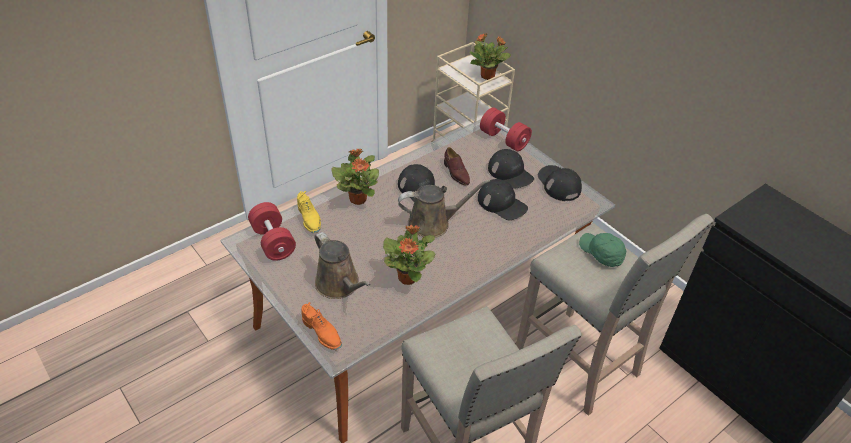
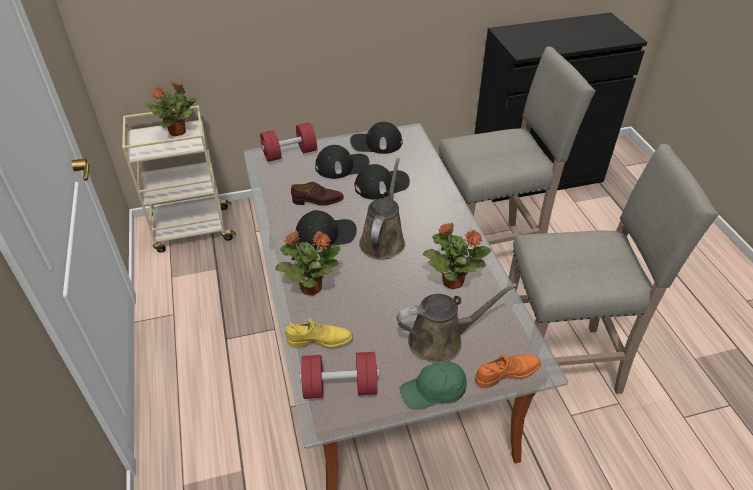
camera: 65 degrees left, 0 degrees up
(601, 253) = (484, 147): green cap -> green cap (434, 391)

